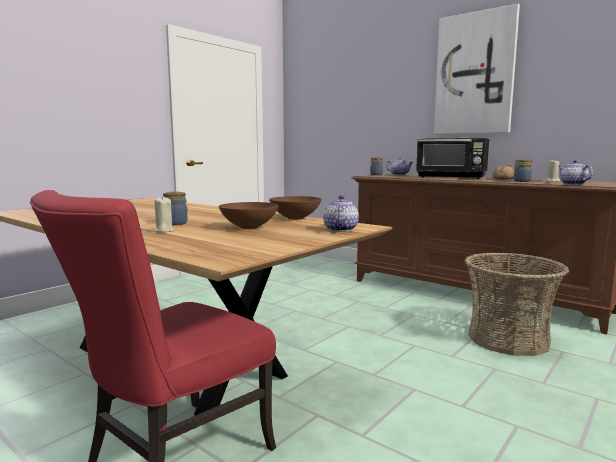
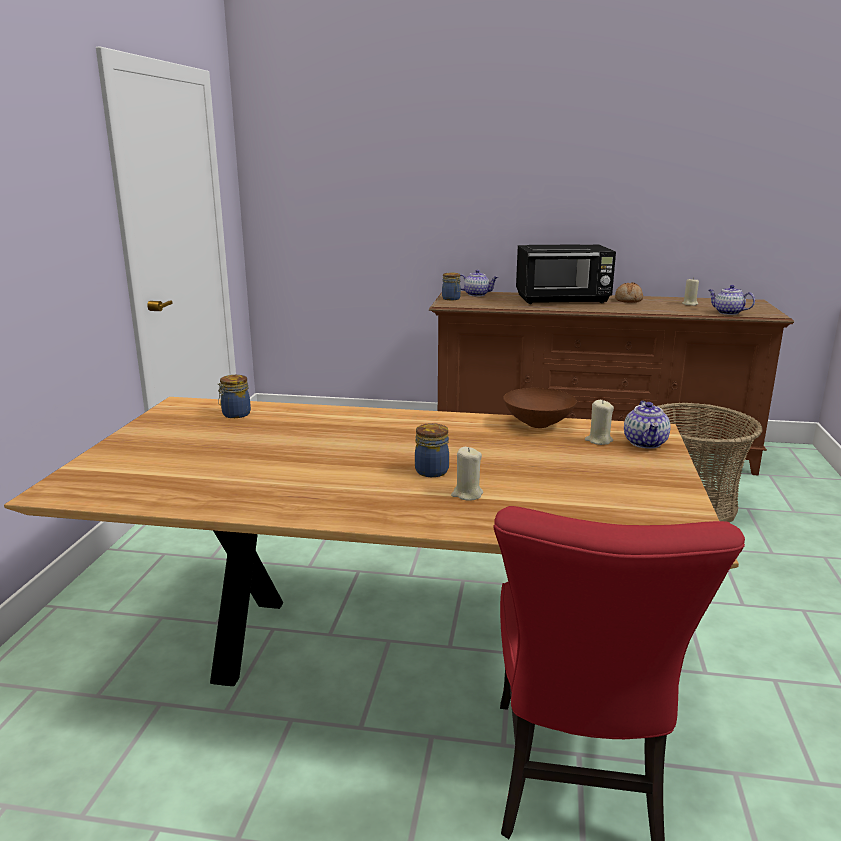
camera: 30 degrees left, 10 degrees up
(249, 227) = (542, 460): brown bowl -> none
(311, 226) = (598, 440): none -> beige candle
(340, 229) = (646, 443): teapot -> teapot turned 150 degrees counterclockwise
(474, 74) = (576, 152): picture -> none
(521, 181) = (664, 308): jar -> jar (235, 414)

